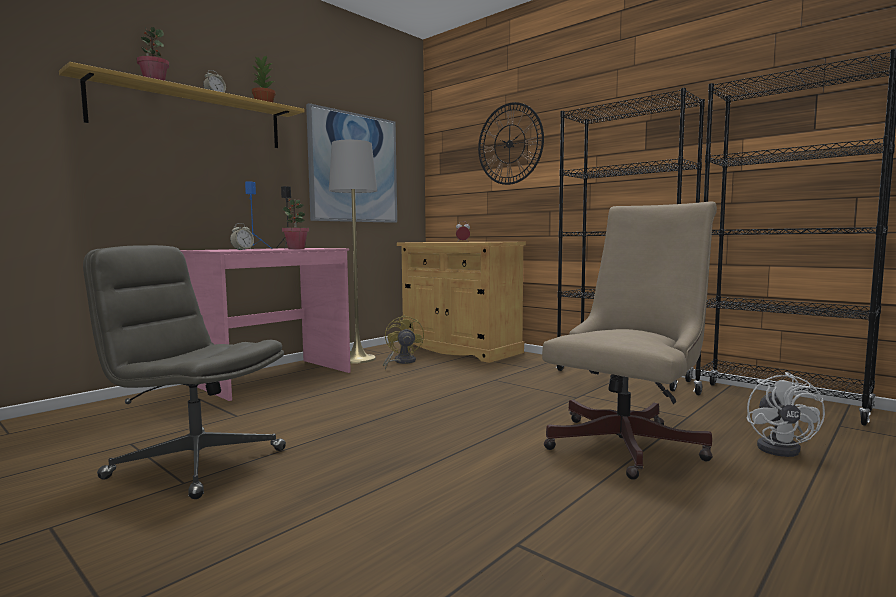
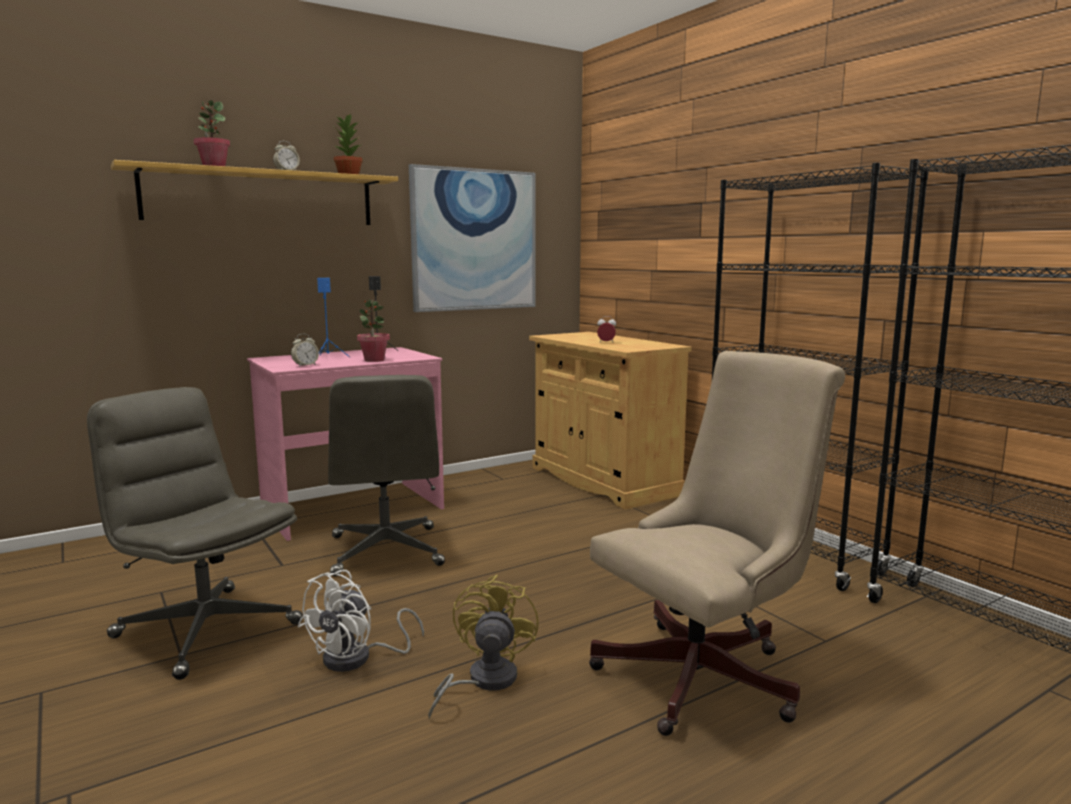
camera: 15 degrees right, 5 degrees up
(323, 400) = (386, 551): none -> grey office chair
(357, 359) = (466, 487): grey floor lamp -> none
(401, 362) = (514, 497): yellow fan -> yellow fan (483, 681)
(509, 144) = (679, 208): wall clock -> none
(783, 448) = (920, 717): white fan -> white fan (358, 658)

